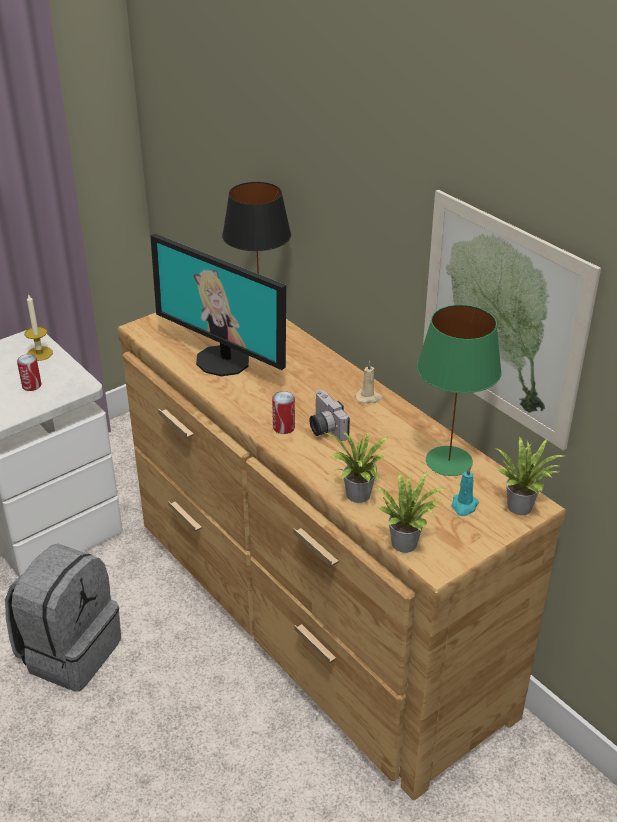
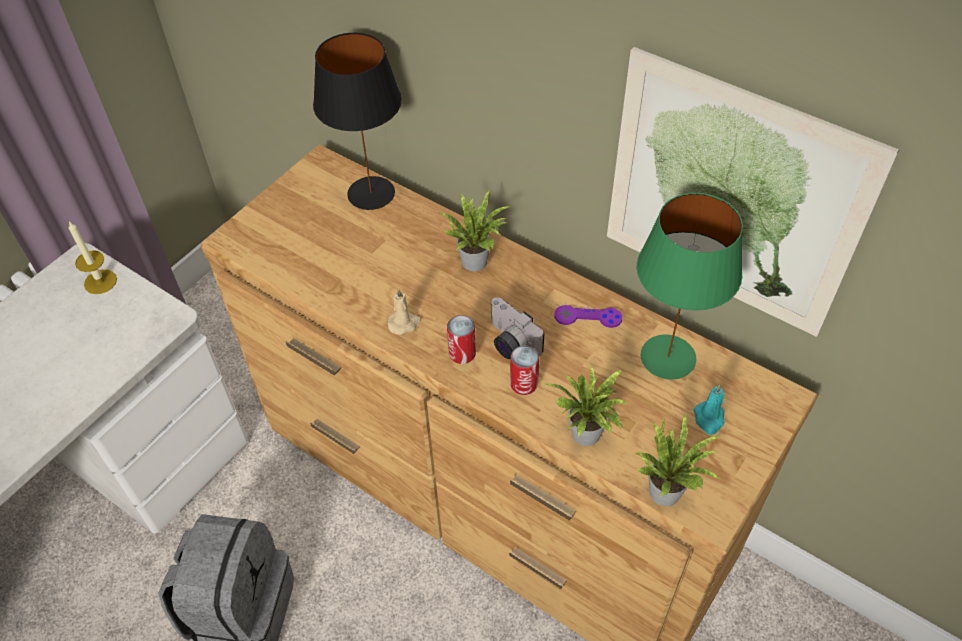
camera: 15 degrees left, 15 degrees up
(31, 385) = (108, 333): can -> can (524, 384)
(223, 360) = (352, 267): monitor -> none
(369, 398) = (544, 284): beige candle -> beige candle (404, 323)
(395, 424) = (588, 317): none -> purple game controller
(522, 505) = (771, 401): potted plant -> potted plant (477, 260)

